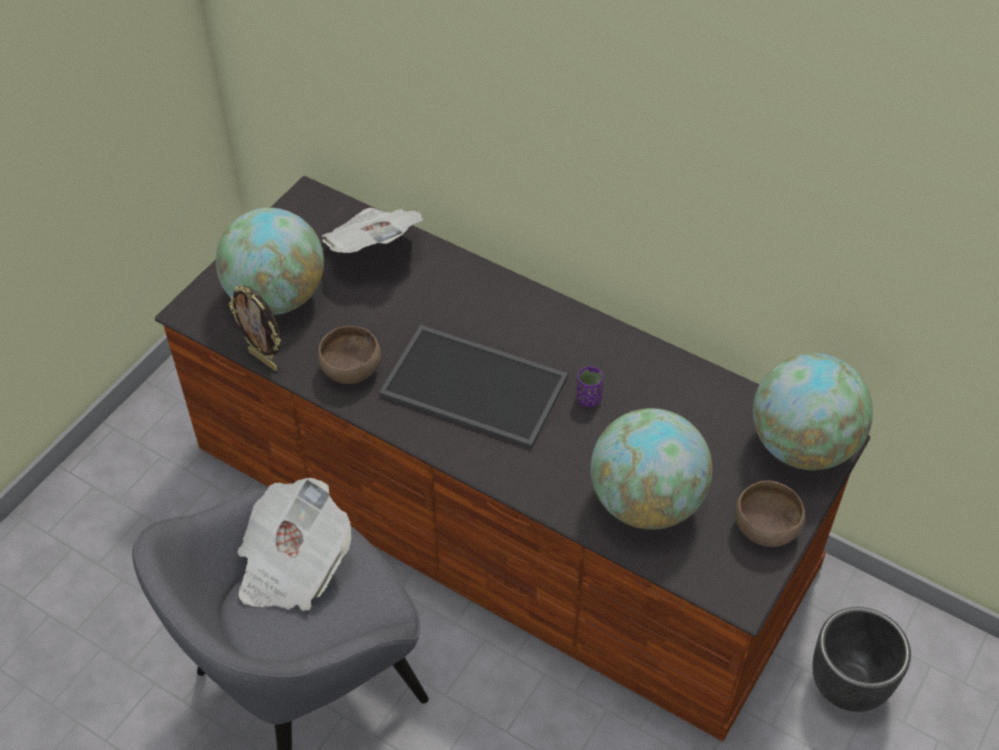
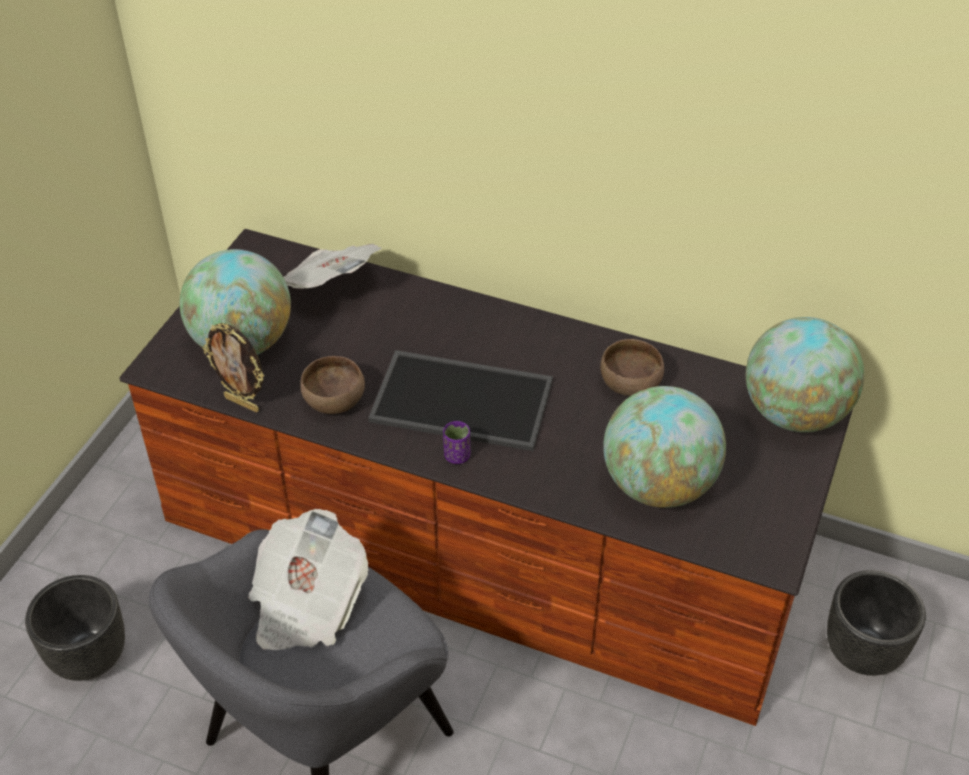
camera: 10 degrees left, 5 degrees down
(106, 571) = (89, 656): none -> black planter
(588, 398) = (578, 398): purple cup -> purple cup (457, 456)
(766, 527) = (780, 492): brown bowl -> brown bowl (630, 383)

